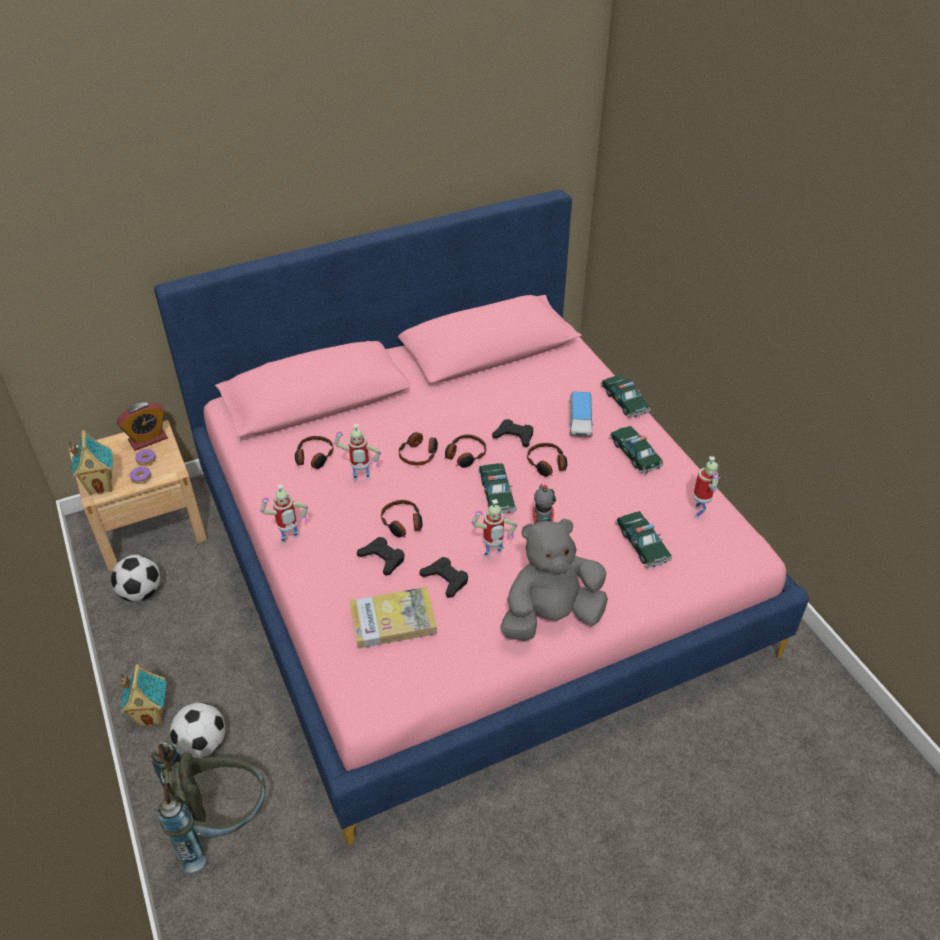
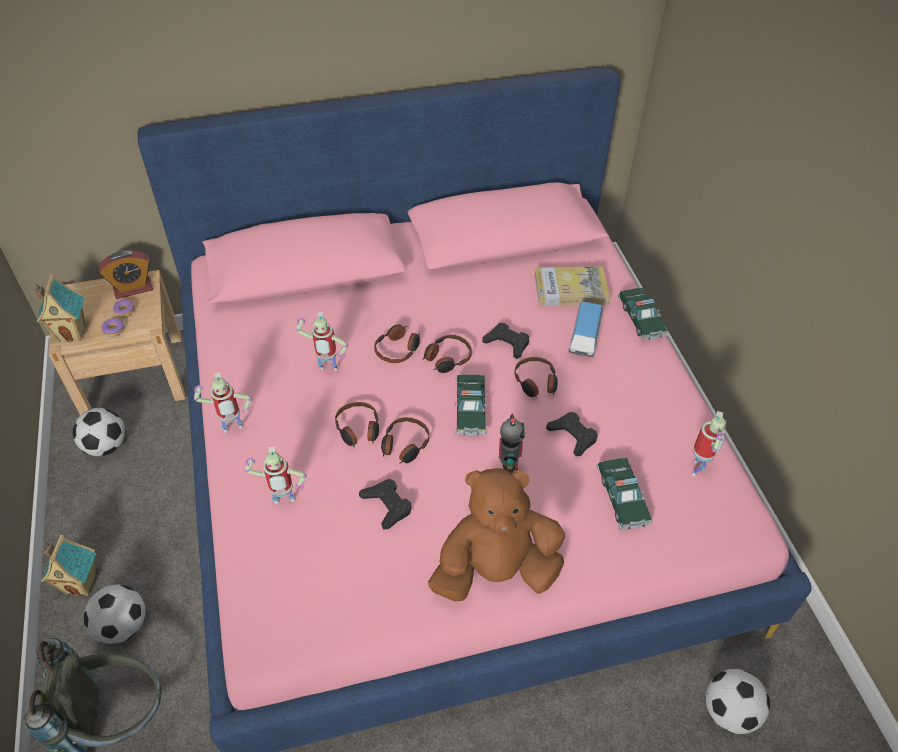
camera: 10 degrees right, 5 degrees up
(314, 457) = (285, 336): headphones -> headphones (404, 445)
(382, 558) = (325, 468): black game controller -> black game controller (572, 436)
(393, 620) = (316, 545): book -> book (570, 289)
(492, 556) = (448, 485): toy robot -> toy robot (284, 503)
(551, 616) = (496, 571): grey plush toy -> brown plush toy
(635, 454) = (638, 385): toy car -> none
(760, 720) = (729, 711): none -> football

